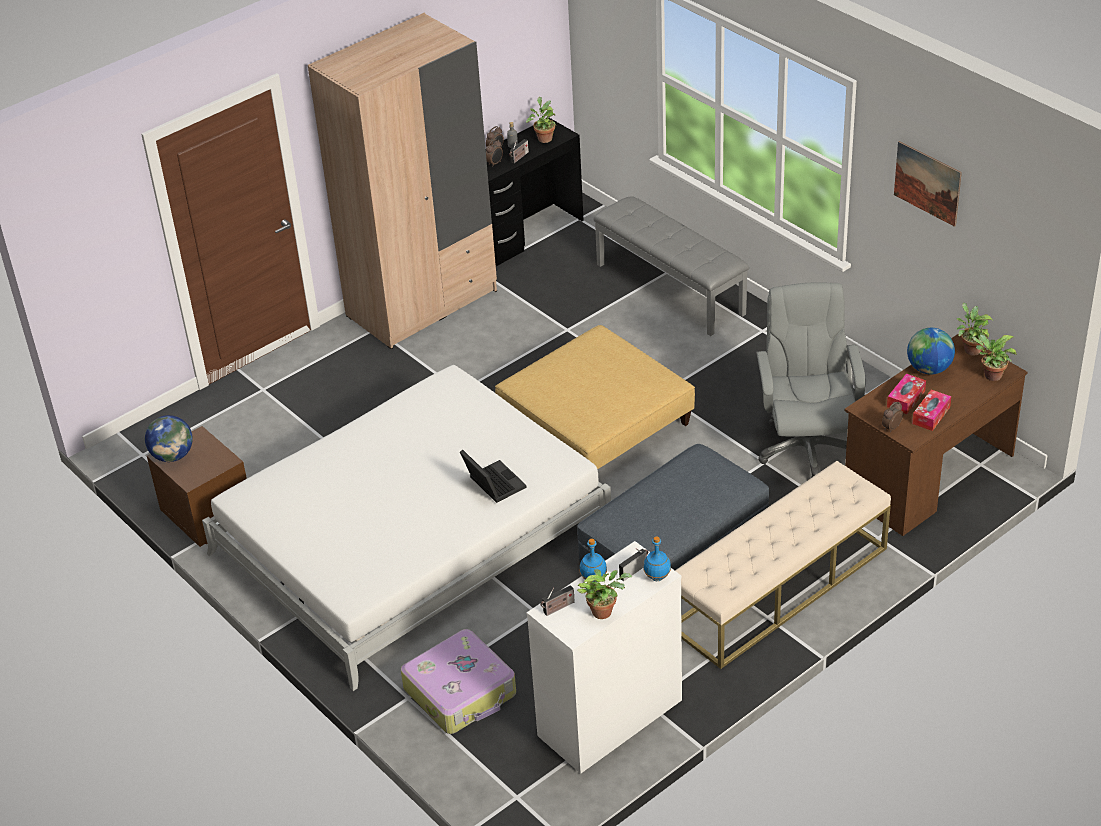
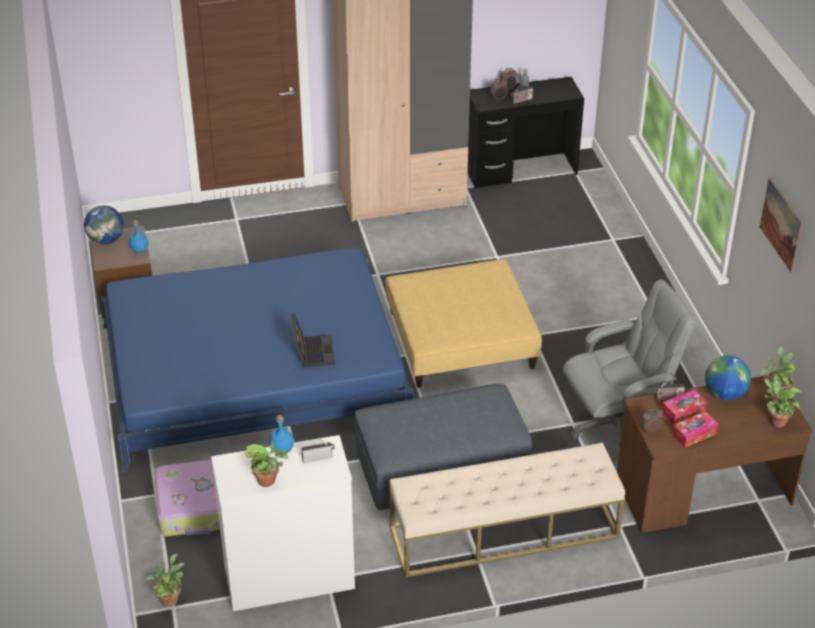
camera: 25 degrees right, 0 degrees up
(411, 537) = (254, 373): white bed -> blue bed
(543, 138) = (553, 91): potted plant -> potted plant (169, 598)
(557, 608) = (236, 463): radio -> radio (667, 398)
(657, 577) = (332, 471): blue bottle -> blue bottle (140, 252)
(671, 289) = (605, 254): grey bench -> none
(806, 447) = (617, 426): grey office chair -> grey office chair turned 45 degrees clockwise

